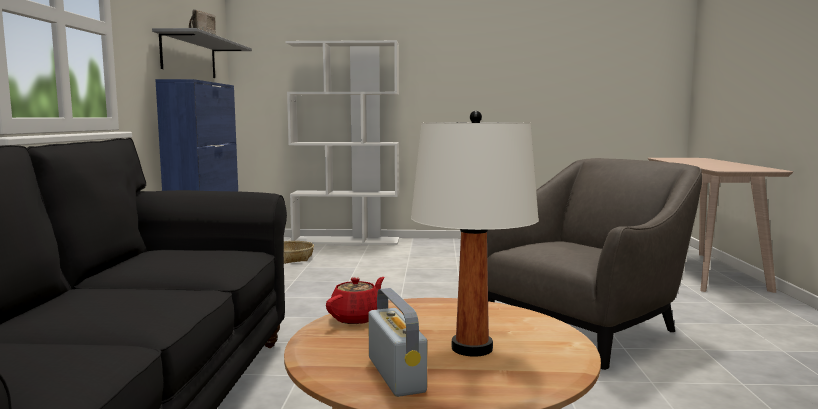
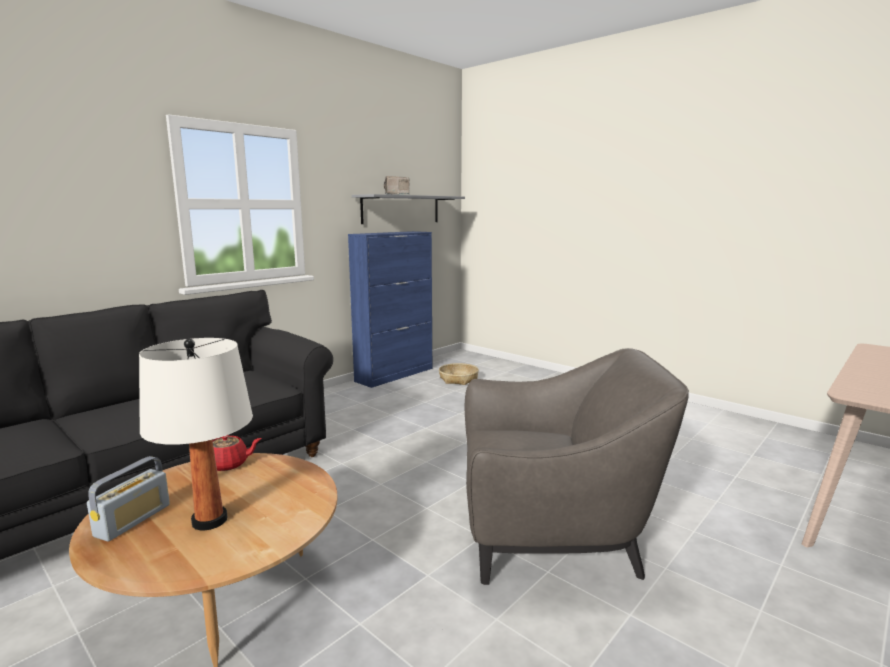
camera: 40 degrees right, 5 degrees up
(347, 241) = (530, 371): white bookcase -> none

